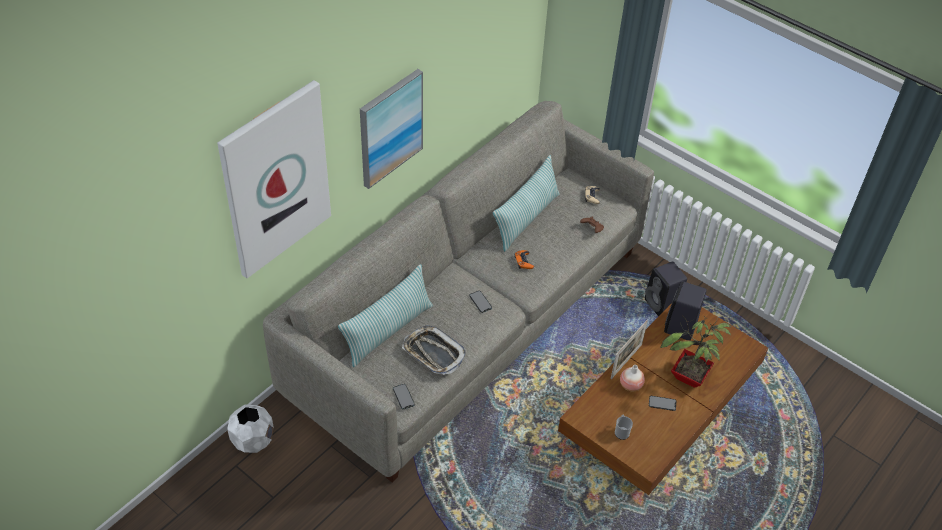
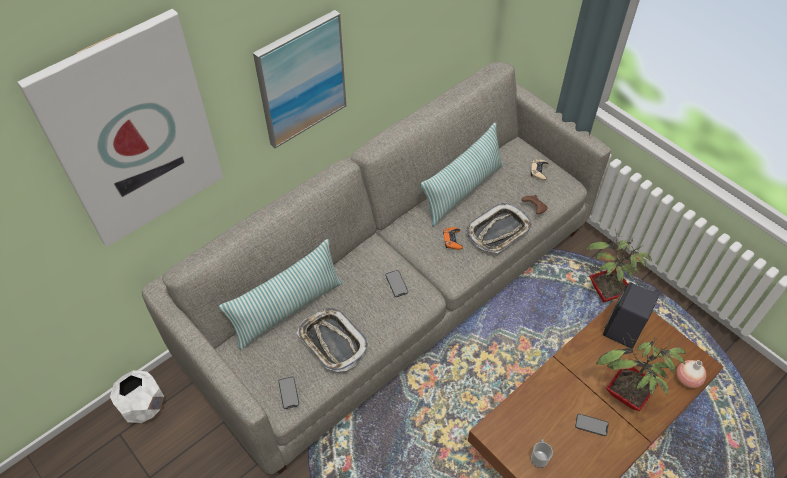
camera: 10 degrees right, 5 degrees up
(563, 251) = (498, 231): none -> tray
(626, 361) = (555, 367): picture frame -> none
(630, 385) = (557, 398): vase -> vase (687, 379)
(662, 305) = (605, 293): black speaker -> potted plant

